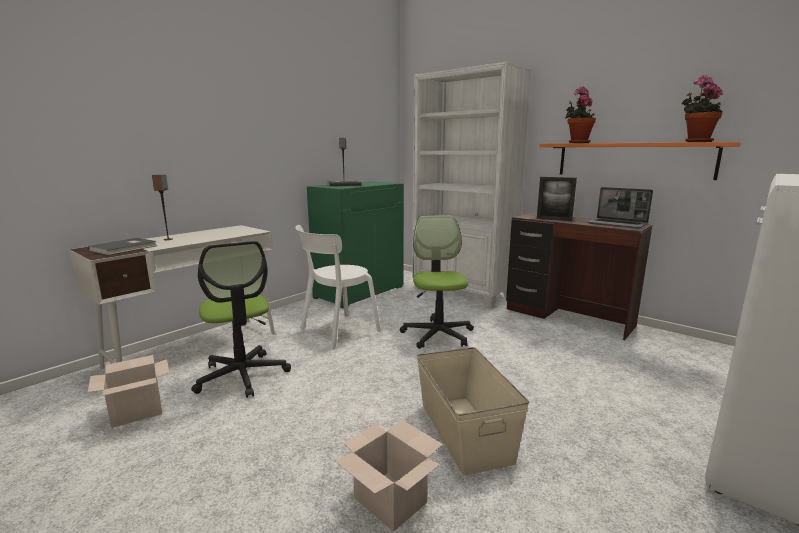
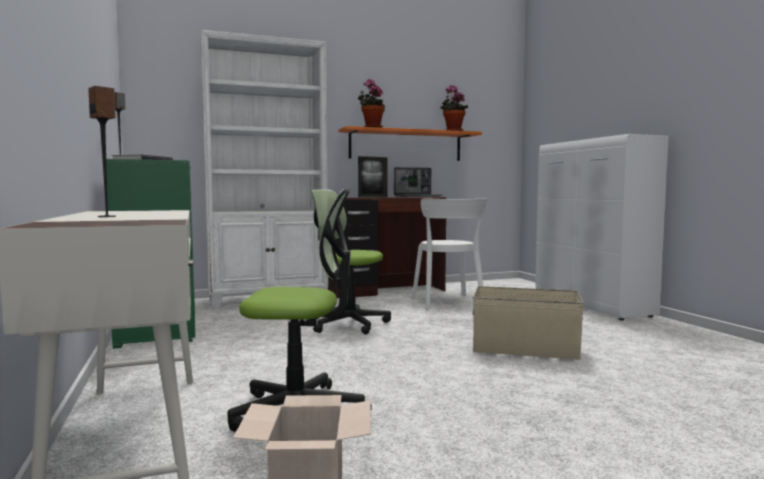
camera: 60 degrees left, 10 degrees down
(125, 248) = (123, 220): grey book -> none
(337, 331) = (258, 353): white chair -> white chair (448, 302)
(392, 501) = (600, 382): cardboard box -> none

